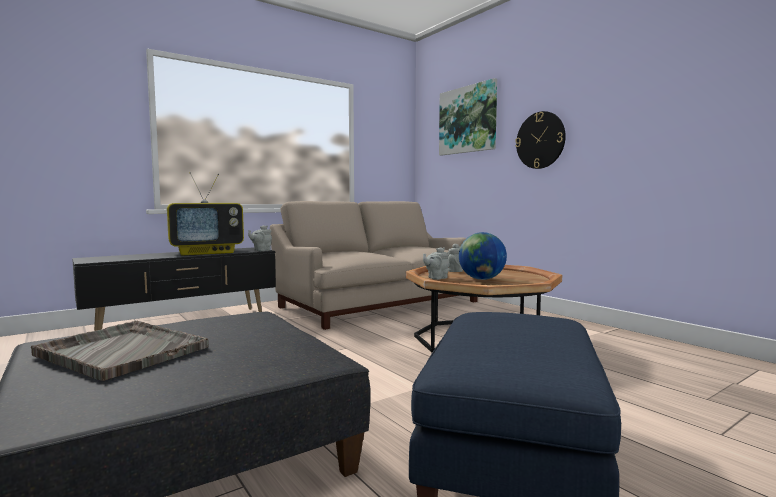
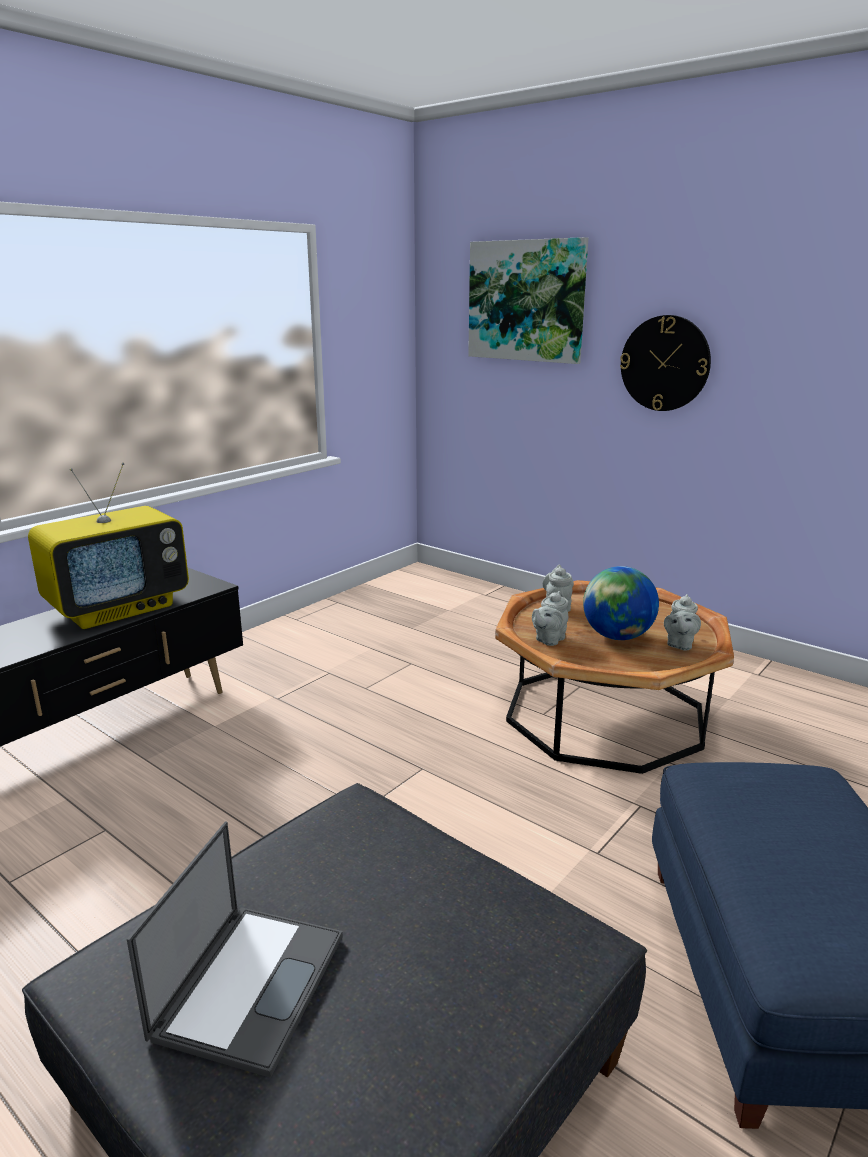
camera: 15 degrees left, 15 degrees up
(121, 351) = (250, 982): grey tray -> laptop
(261, 250) = (212, 587): grey teapot -> grey teapot (679, 644)
(377, 303) = (395, 634): beige sofa -> none

